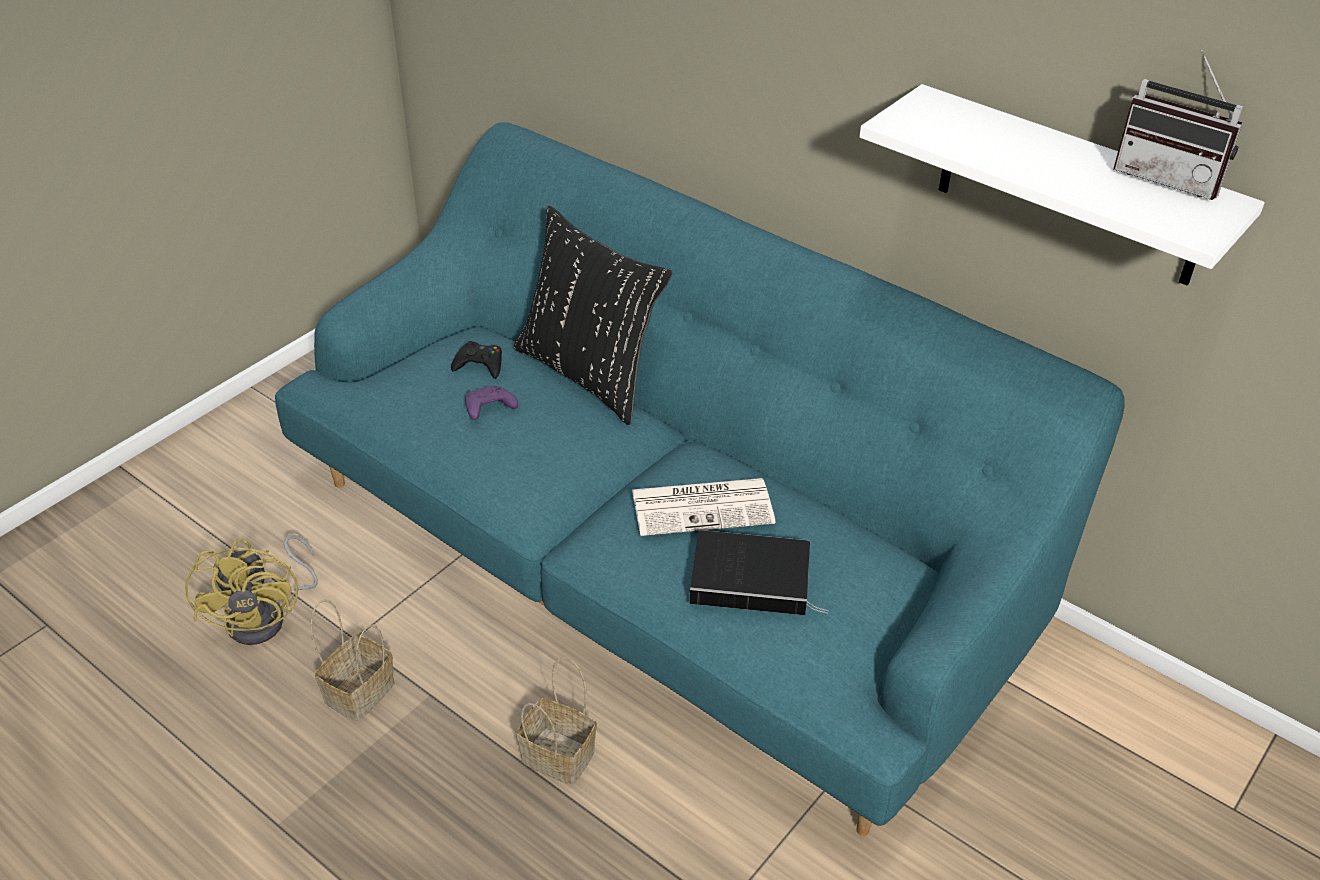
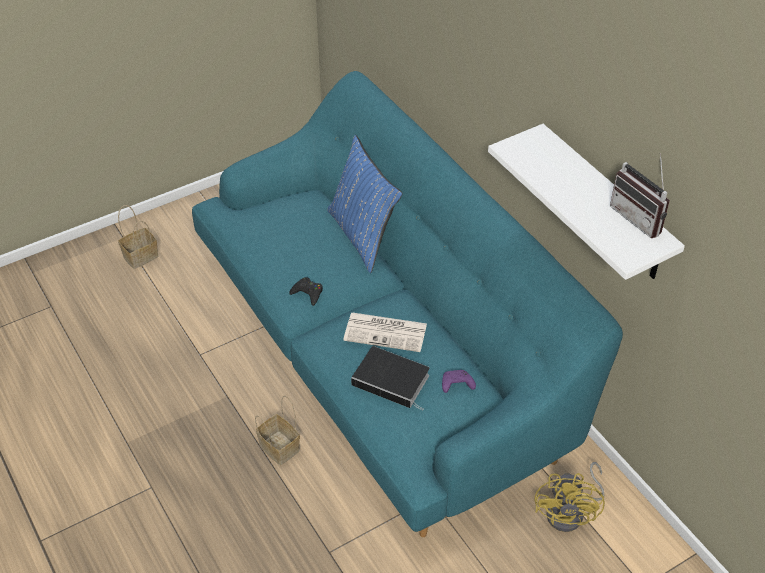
camera: 20 degrees right, 5 degrees up
(267, 616) = (160, 330): yellow fan -> yellow fan (571, 513)
(360, 690) = (192, 384): basket -> basket (141, 255)
(480, 364) = (303, 216): black game controller -> black game controller (308, 293)
(488, 409) = (296, 245): purple game controller -> purple game controller (456, 385)
(590, 374) = (363, 236): black pillow -> blue pillow

